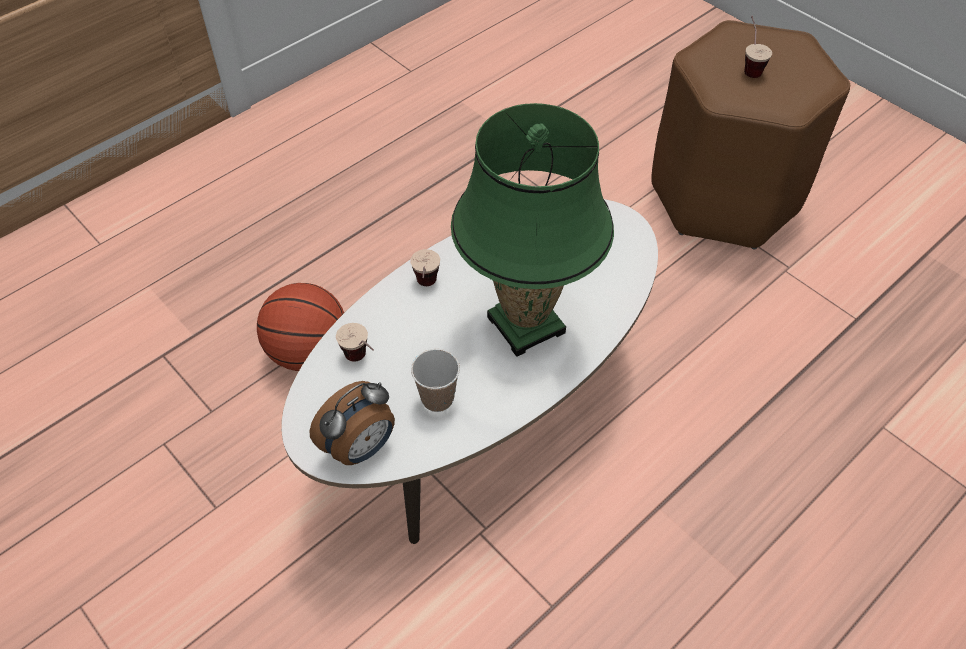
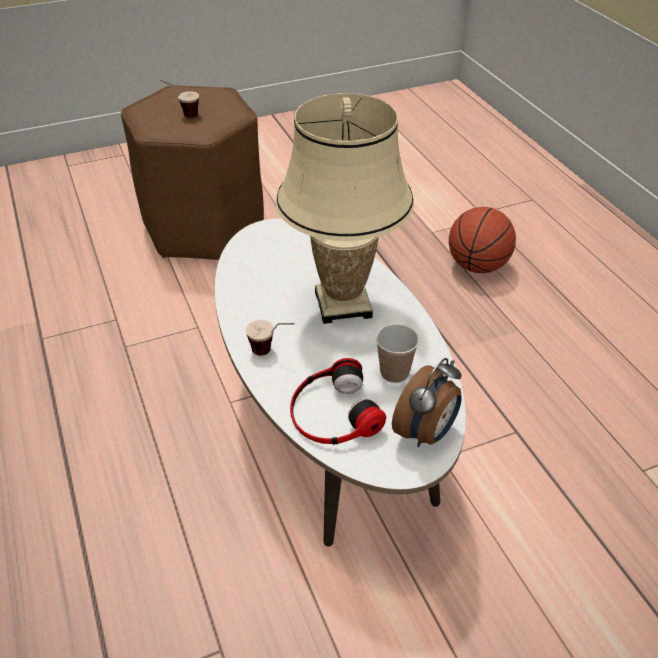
camera: 70 degrees left, 10 degrees down
(308, 352) = (194, 540): basketball -> basketball (477, 266)
(361, 448) = (426, 433): alarm clock -> alarm clock turned 60 degrees clockwise
(362, 362) = (333, 412): cup -> headphones
(525, 325) = (343, 305): green table lamp -> beige table lamp

